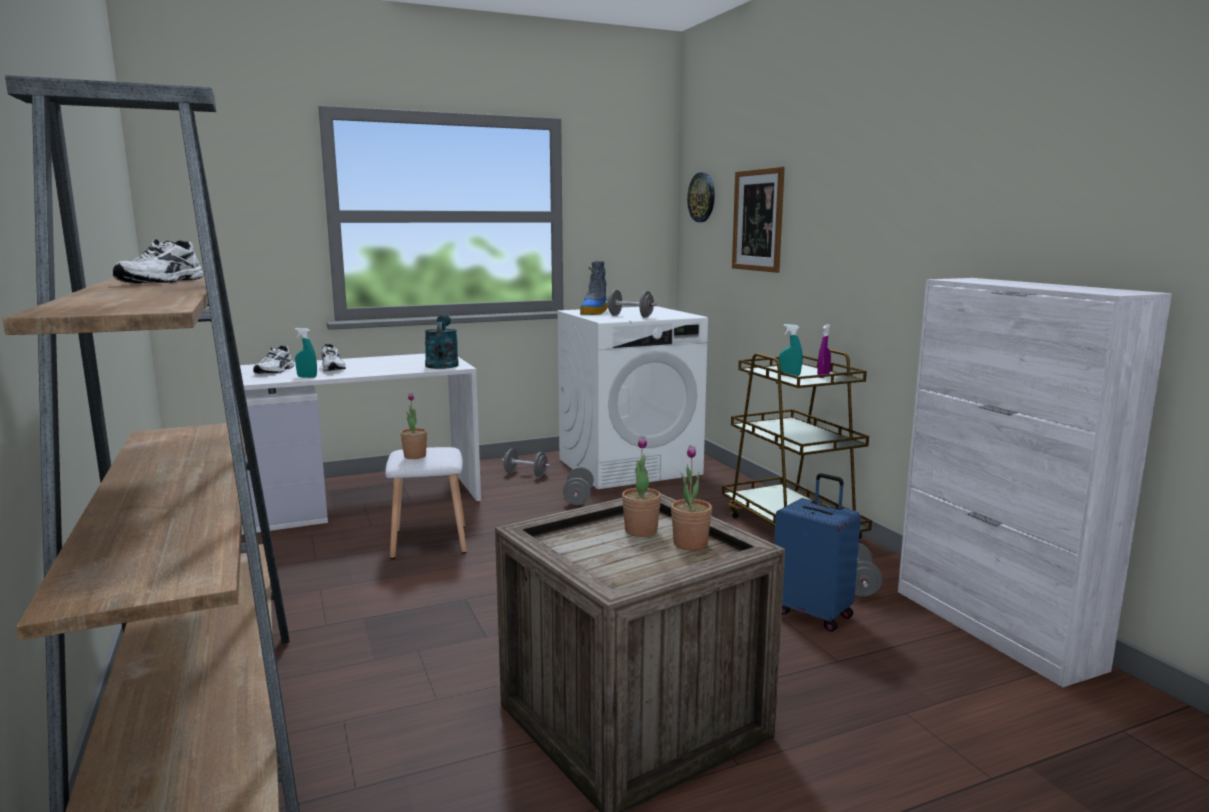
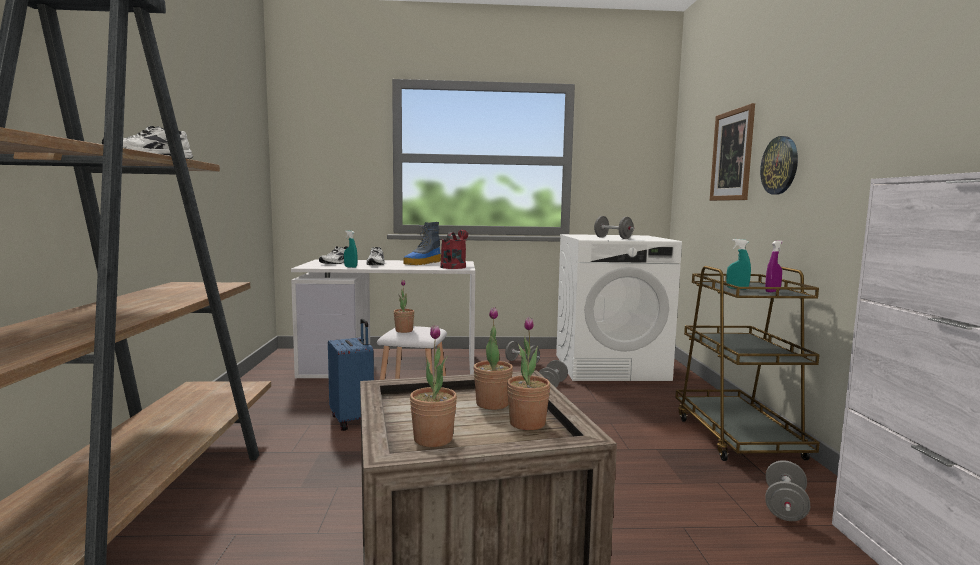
camera: 20 degrees right, 5 degrees down
(442, 364) = (454, 266): turquoise watering can -> red watering can
(594, 312) = (588, 235): boot -> boot (423, 263)
(625, 572) = (433, 439): none -> potted plant
(702, 197) = (691, 143): wall clock -> wall clock (780, 165)
(813, 613) = (720, 528): blue suitcase -> blue suitcase (353, 420)

